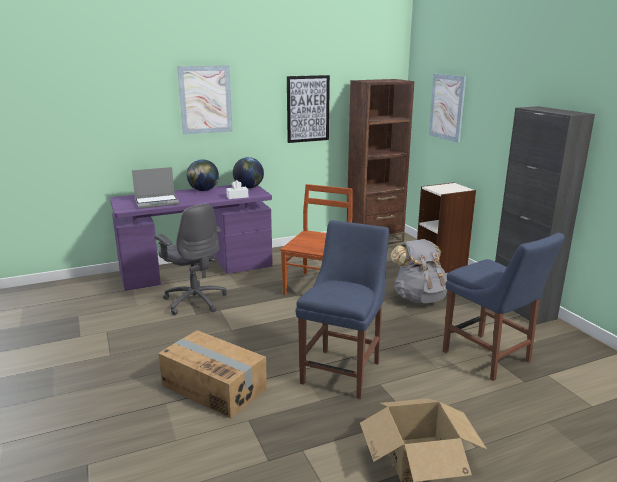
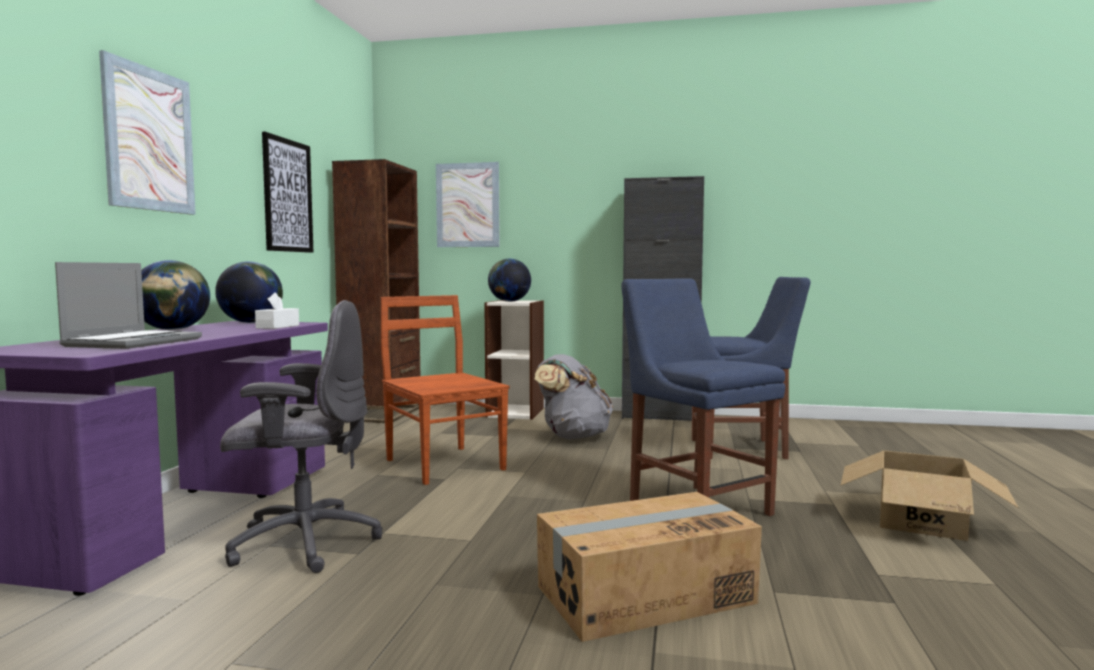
camera: 55 degrees left, 15 degrees down
(441, 188) = (509, 301): none -> globe

